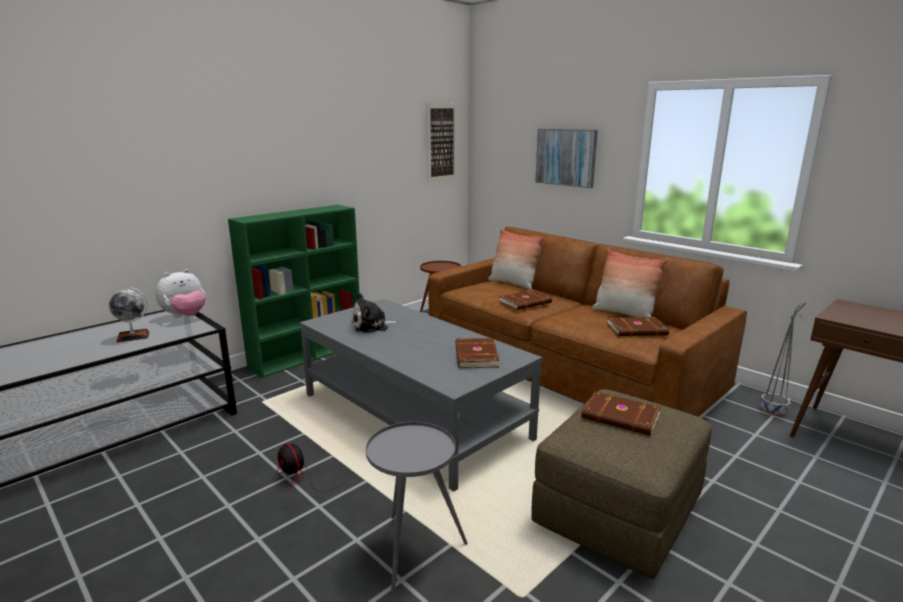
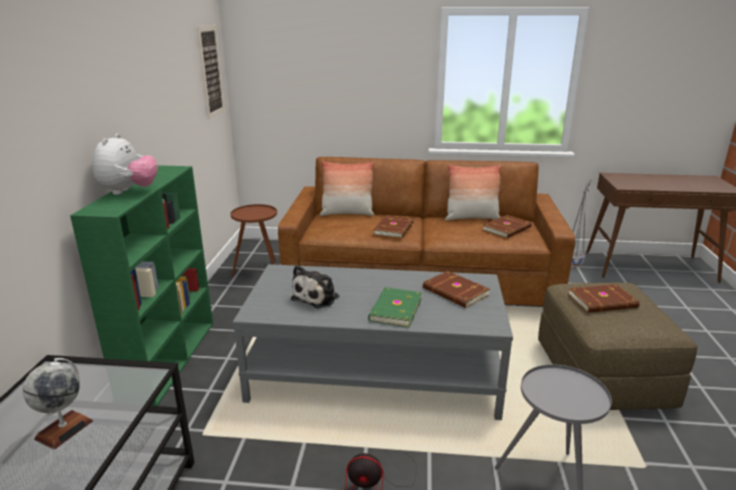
camera: 40 degrees left, 5 degrees up
(185, 316) = (83, 371): plush toy -> plush toy (129, 191)
(405, 350) = (394, 309): none -> green book
(566, 157) = (357, 79): picture -> none

